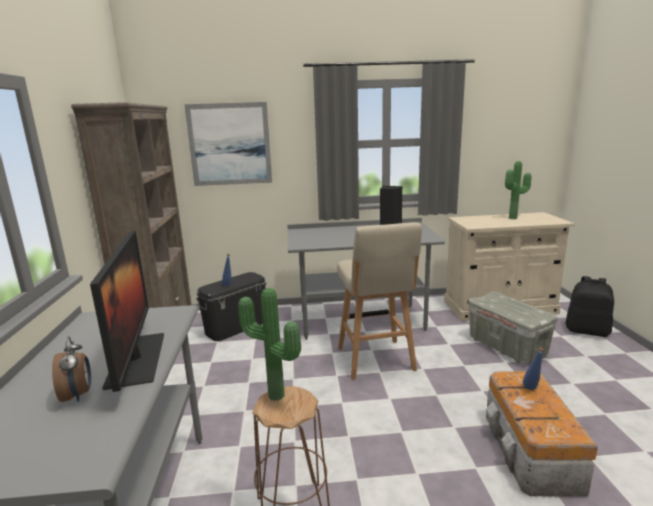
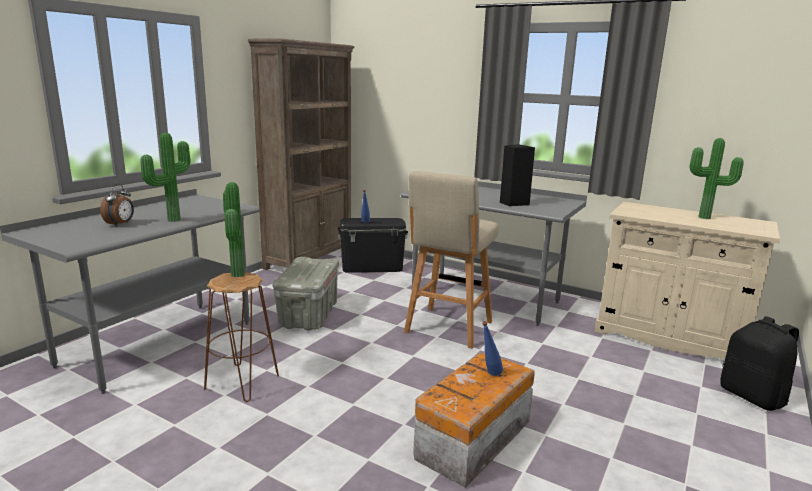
camera: 35 degrees right, 0 degrees up
(136, 359) = (172, 220): monitor -> potted plant
(230, 144) = (406, 86): picture -> none
(507, 347) = (606, 369): grey storage box -> grey storage box (309, 315)

